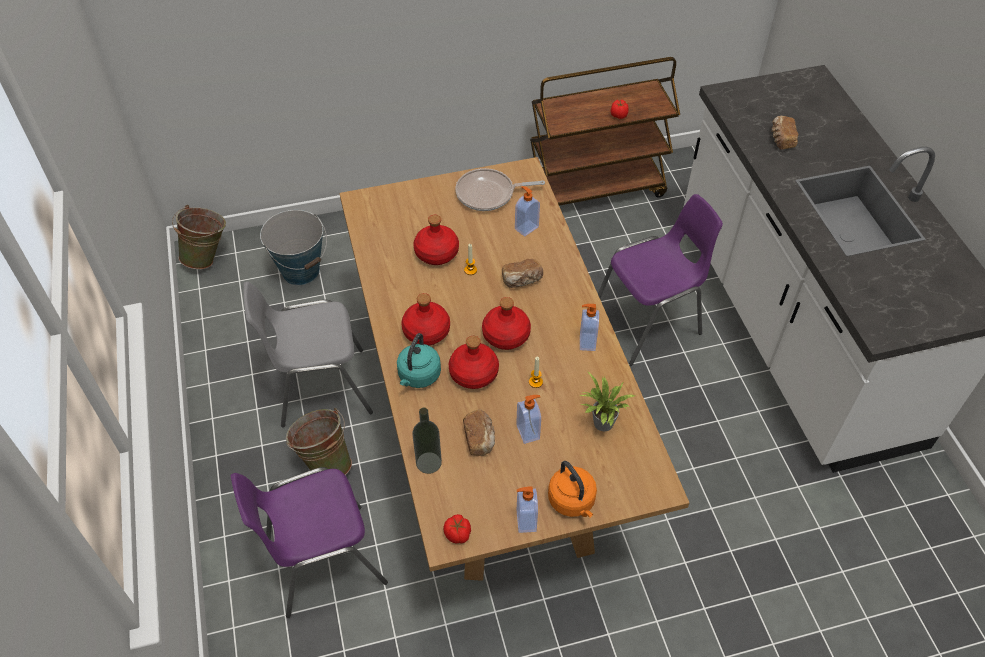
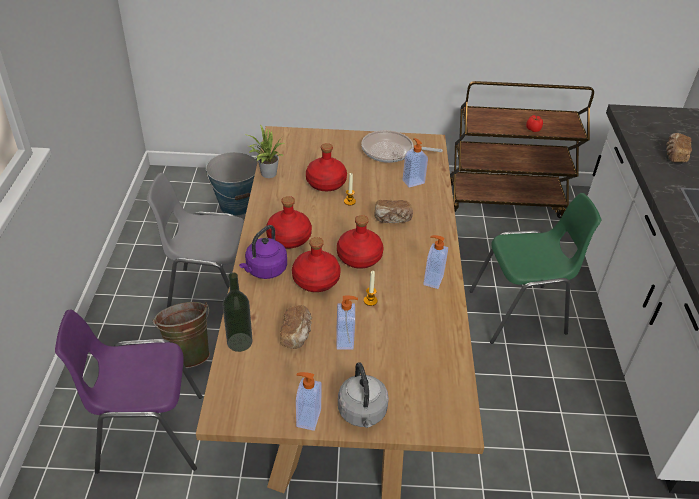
camera: 15 degrees right, 10 degrees down
(208, 257) = (170, 181): green bucket -> none
(418, 376) = (264, 270): turquoise kettle -> purple kettle
(458, 534) = (236, 412): tomato -> none
(572, 502) = (362, 413): orange kettle -> grey kettle
(601, 424) = (419, 352): potted plant -> potted plant (266, 174)
(649, 322) = (520, 313): purple chair -> green chair

